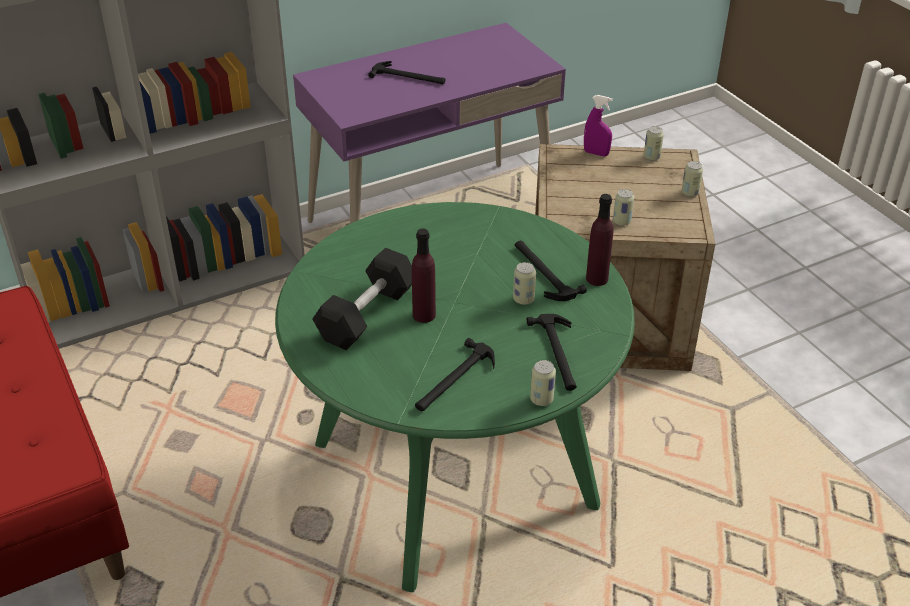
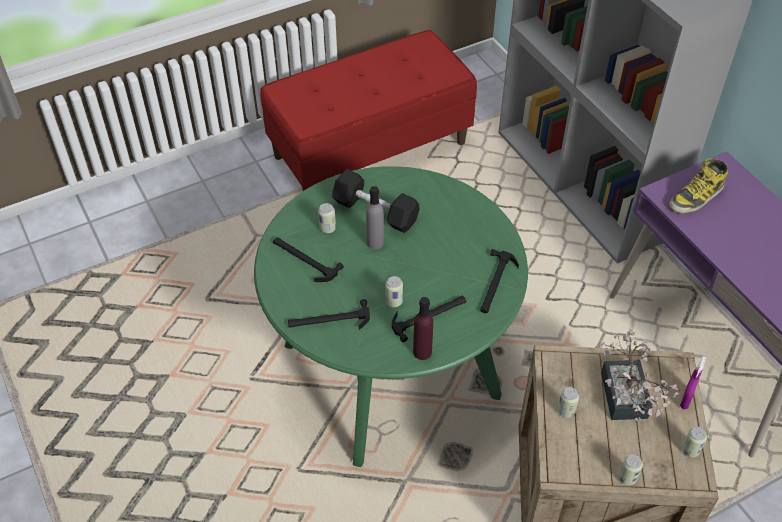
camera: 90 degrees right, 10 degrees up
(359, 97) = (696, 197): none -> boot
(409, 77) = (746, 230): hammer -> hammer (495, 283)
(424, 315) = (375, 242): purple bottle -> grey bottle
(541, 399) = (281, 308): can -> can (327, 228)
(604, 186) = (624, 402): none -> potted plant

